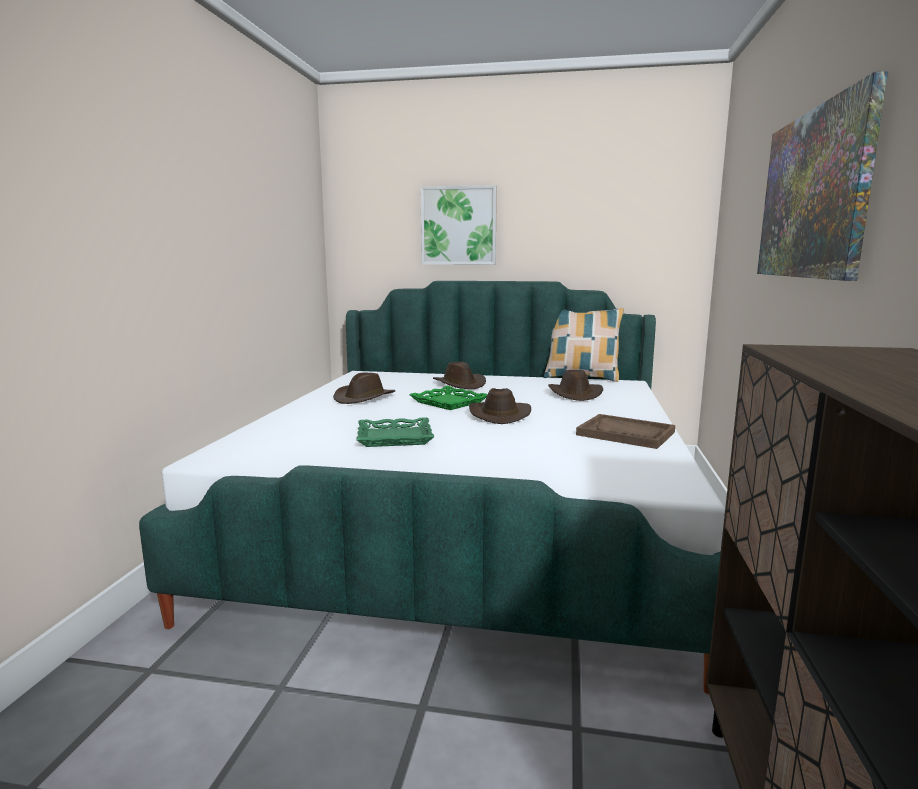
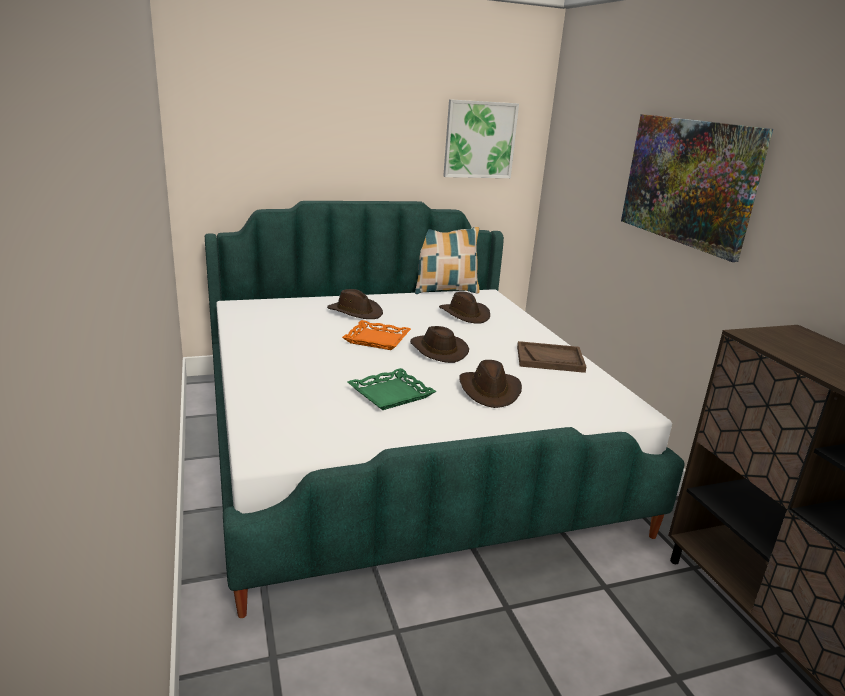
camera: 30 degrees left, 10 degrees up
(364, 398) = (291, 343): brown hat -> brown hat (490, 391)
(449, 402) = (377, 339): green tray -> orange tray
(458, 226) = (322, 143): picture -> picture (479, 140)

